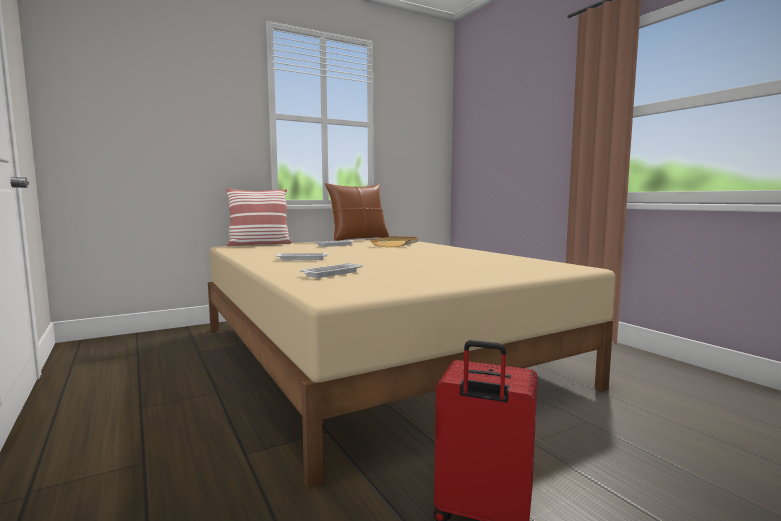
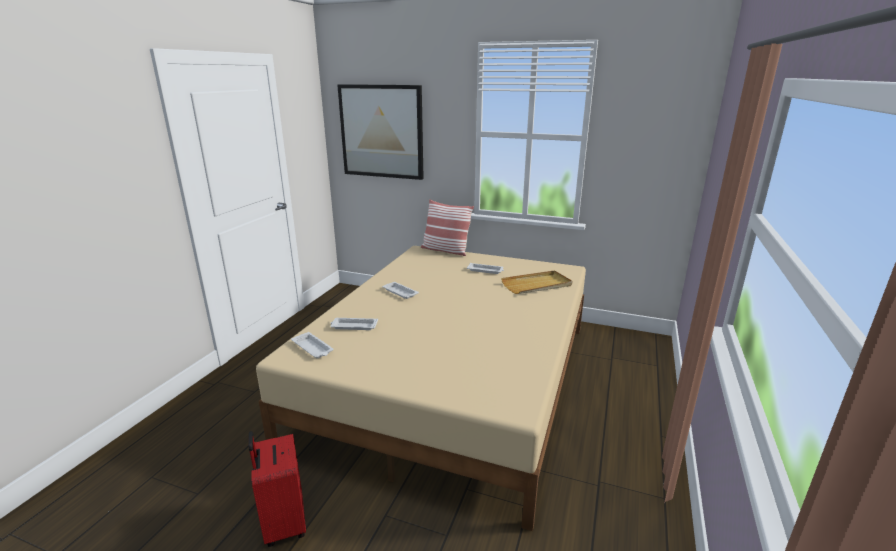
camera: 50 degrees right, 15 degrees up
(140, 107) = (382, 131): none -> picture
(341, 287) = (313, 348): none -> white tray
(358, 239) = (539, 261): brown pillow -> none

